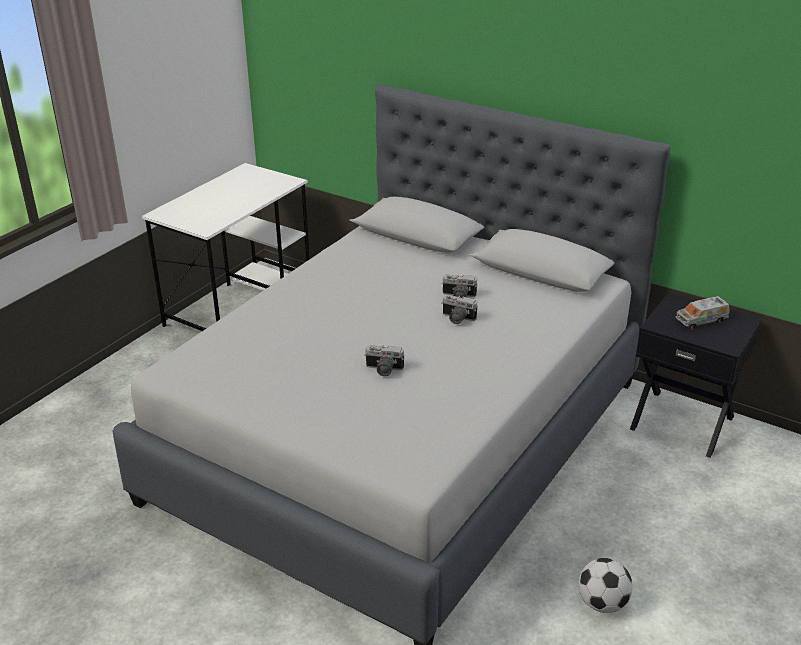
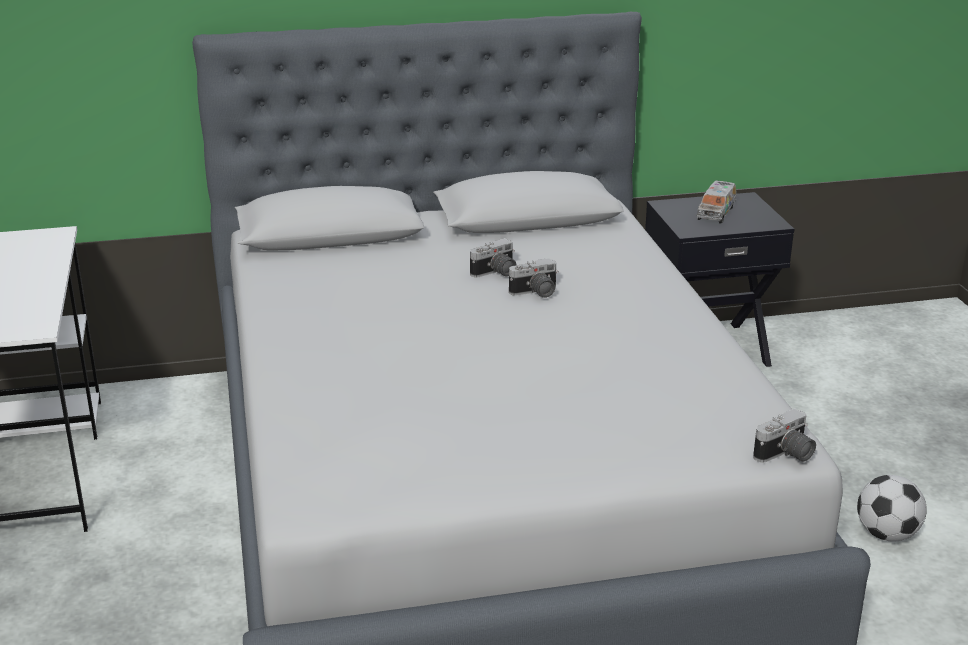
camera: 45 degrees left, 5 degrees down
(383, 370) = (559, 373): camera -> camera (786, 455)

